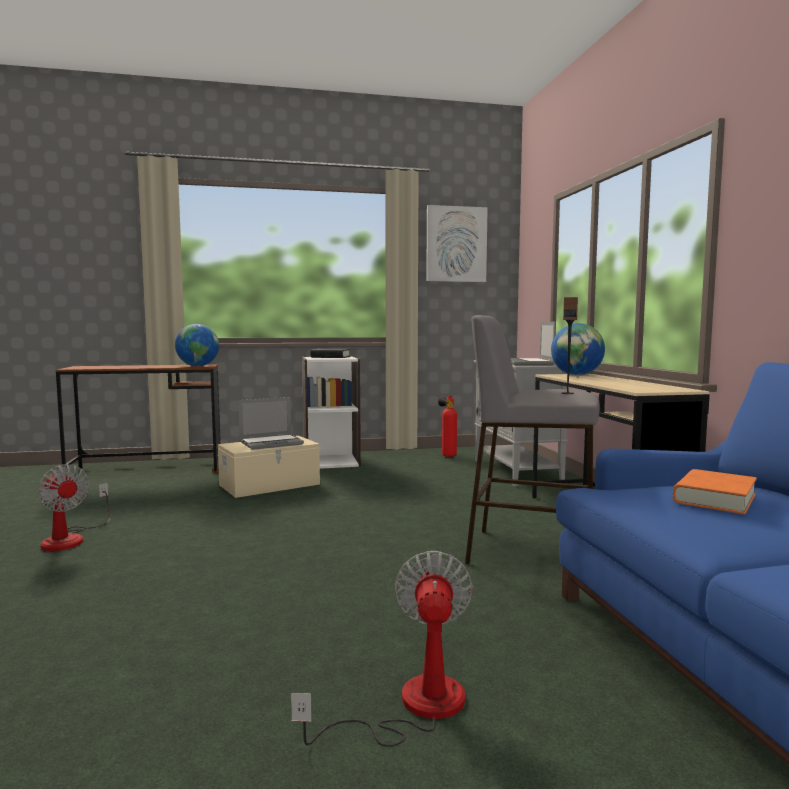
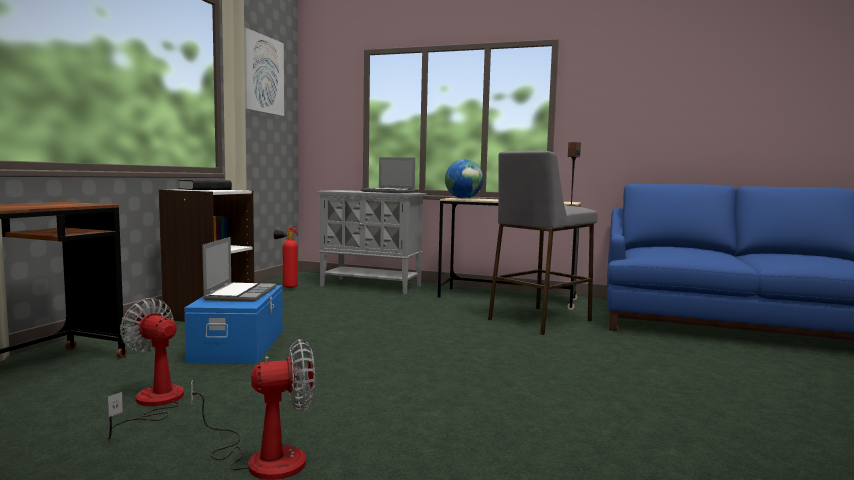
camera: 60 degrees left, 0 degrees up
(198, 366) = (77, 204): globe -> none
(270, 485) = (240, 345): beige storage box -> blue storage box
(413, 707) = (728, 382): fan -> fan (153, 404)
(714, 499) = (679, 250): orange book -> none

